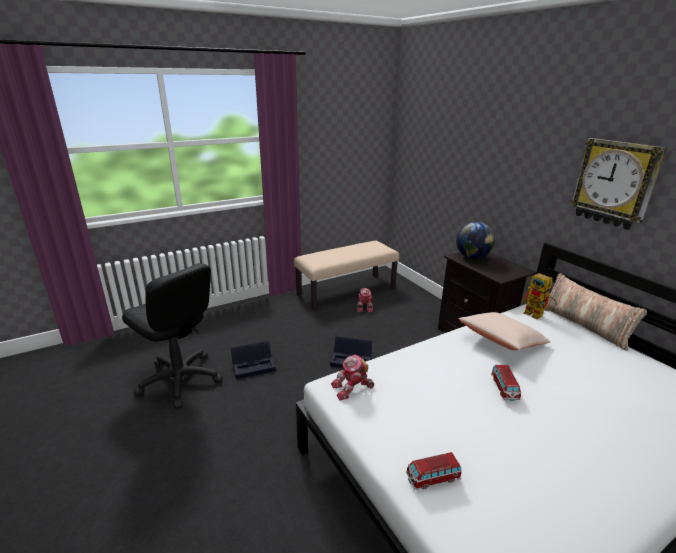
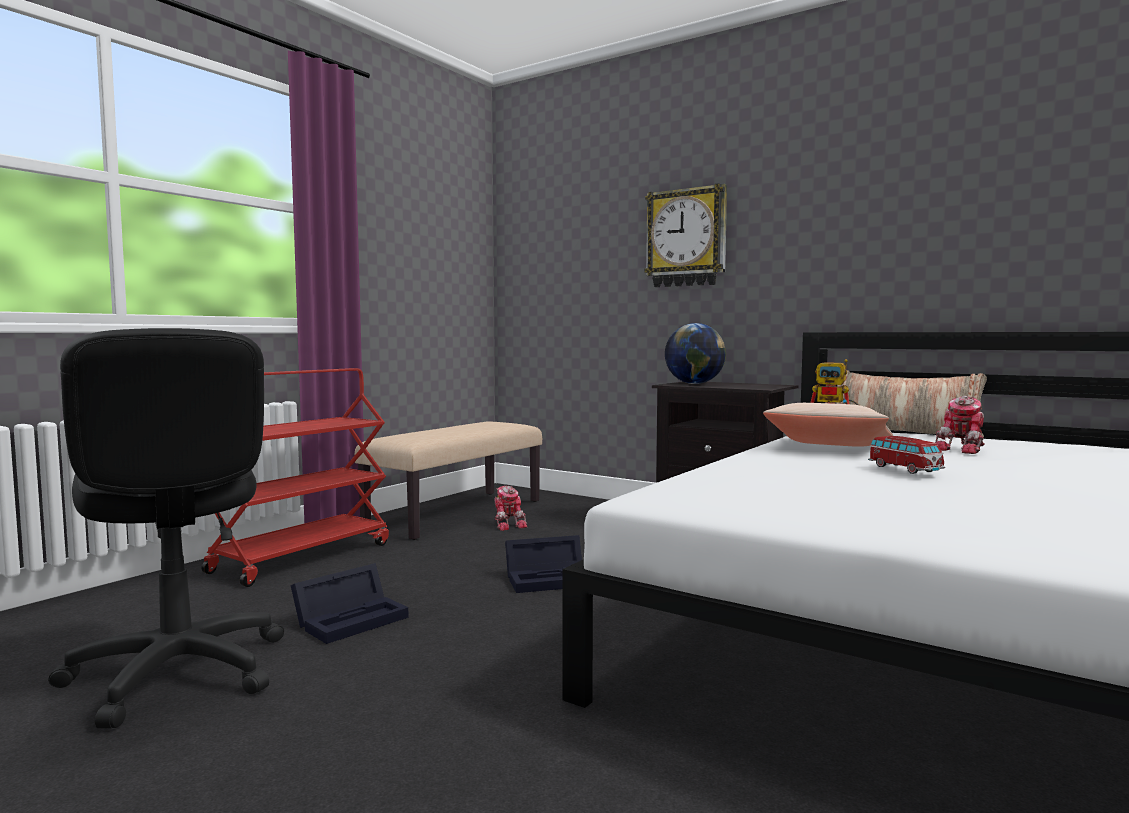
camera: 25 degrees left, 20 degrees down
(180, 380) = (177, 673): black office chair -> black office chair turned 45 degrees clockwise
(261, 313) = (302, 557): none -> red cart
(352, 388) = (686, 495): toy robot -> toy robot (963, 449)
(433, 478) = (963, 532): toy car -> none
(615, 183) = (885, 220): wall clock -> wall clock (686, 238)

